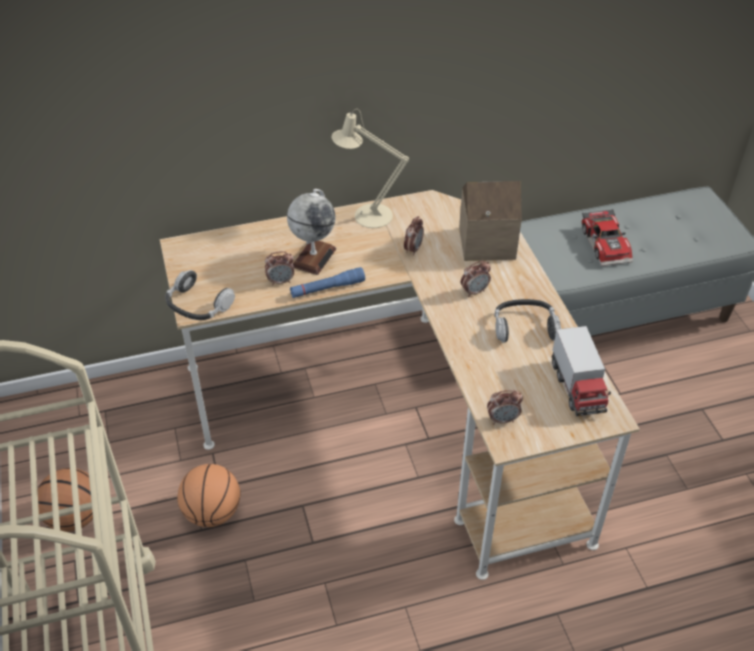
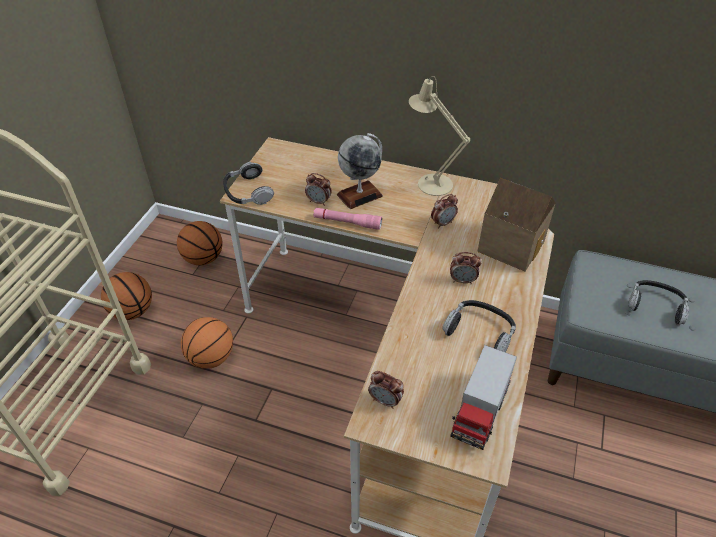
camera: 35 degrees right, 0 degrees up
(106, 419) = (203, 258): none -> basketball
(327, 288) = (347, 222): blue flashlight -> pink flashlight
(607, 244) = (656, 305): toy car -> headphones

